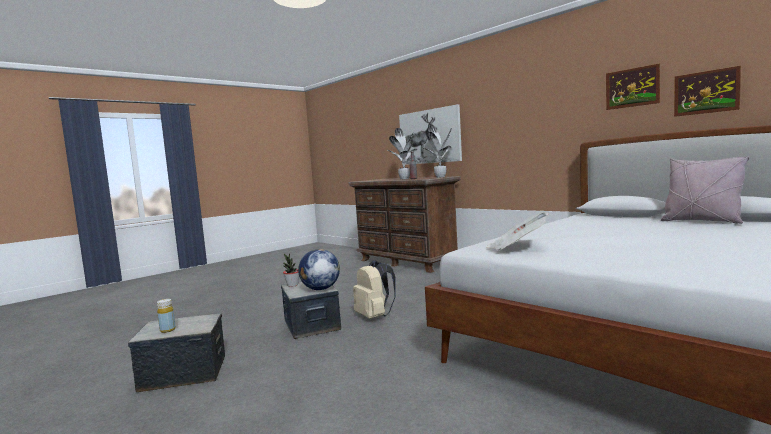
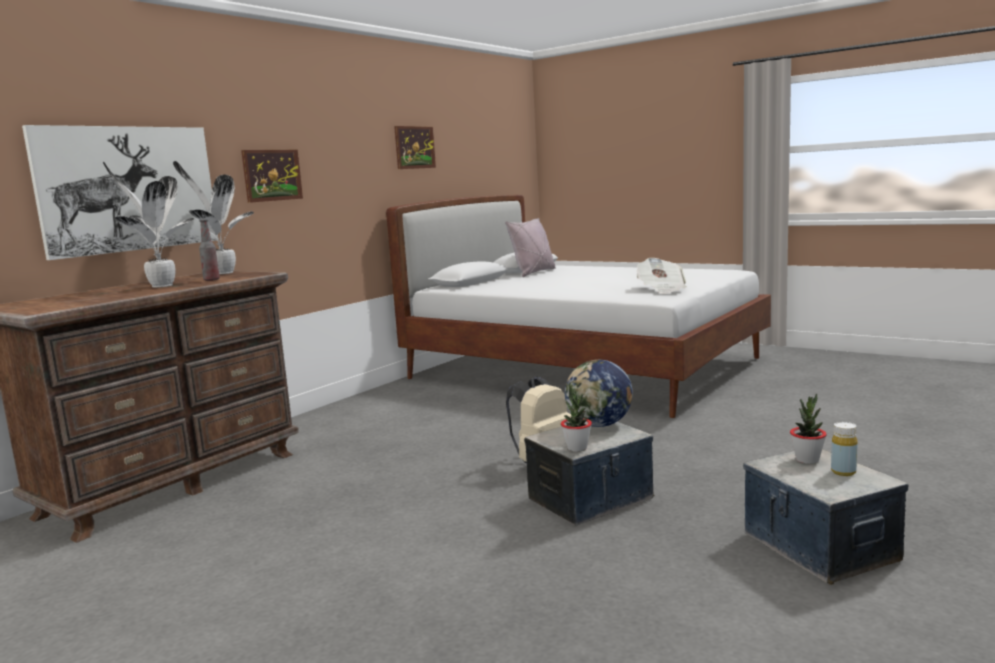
camera: 100 degrees left, 5 degrees up
(196, 325) = (807, 460): none -> potted plant
(706, 92) = (458, 162): picture -> picture (272, 175)

